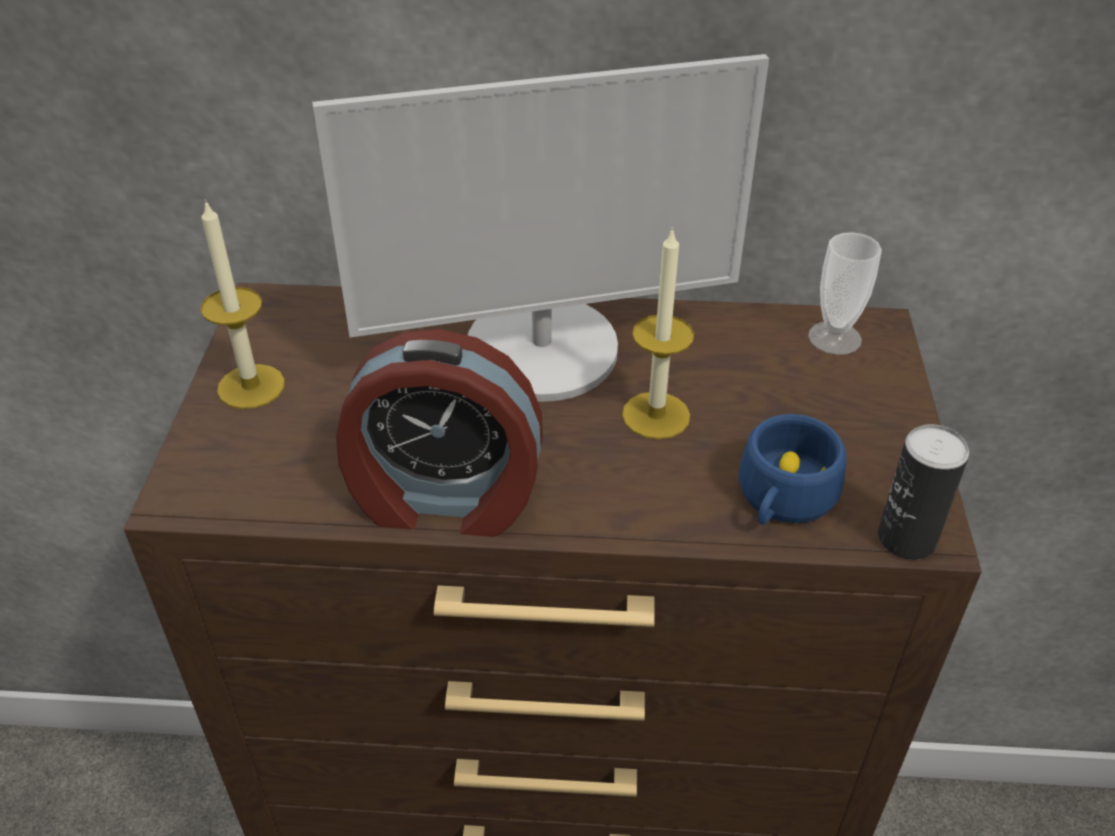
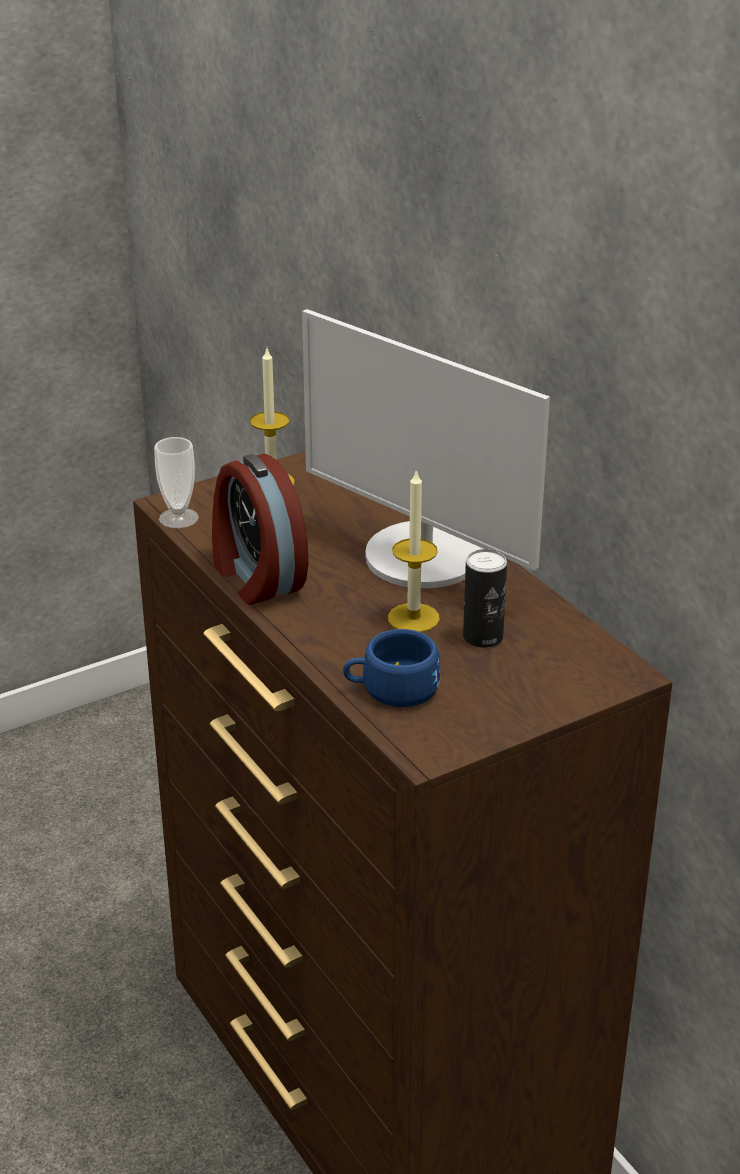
camera: 55 degrees right, 10 degrees down
(834, 338) = (588, 659): cup -> cup (178, 518)
(906, 539) = (410, 746): can -> can (483, 637)

